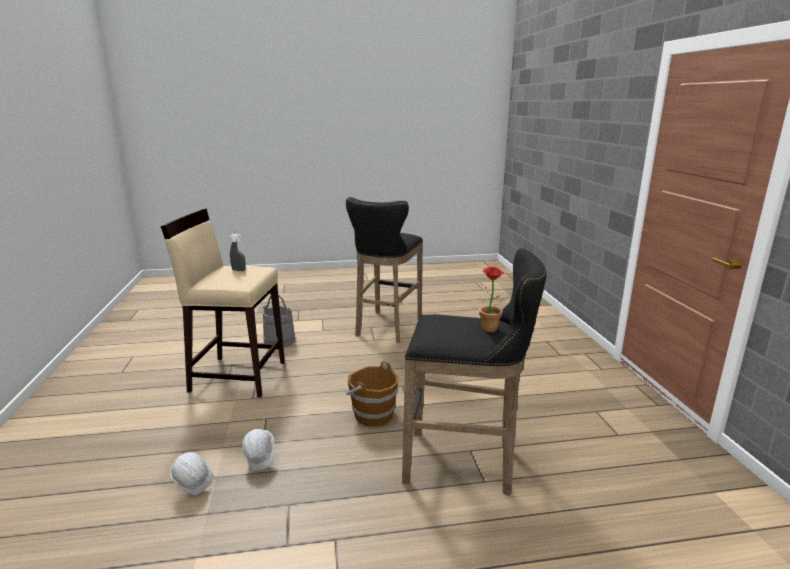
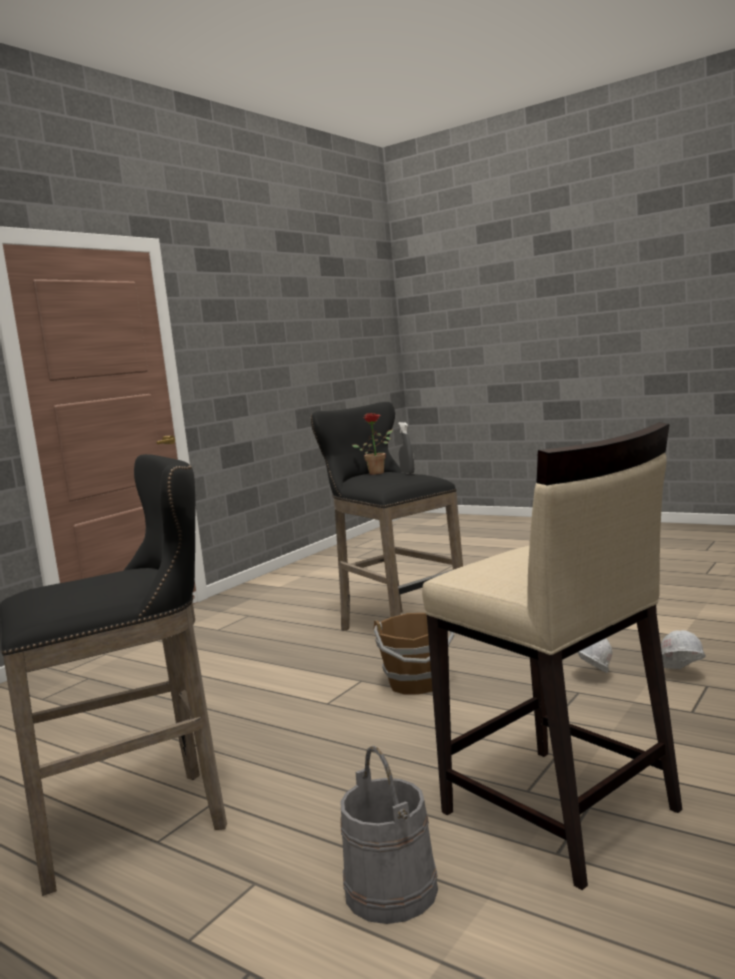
camera: 135 degrees left, 10 degrees down
(238, 270) = (512, 568): grey spray bottle -> grey spray bottle (407, 473)

